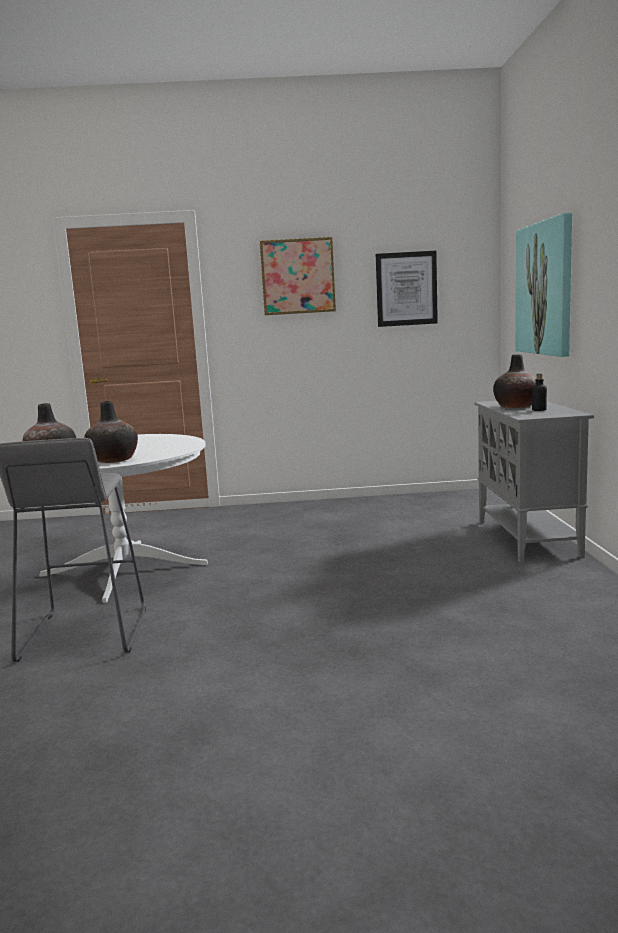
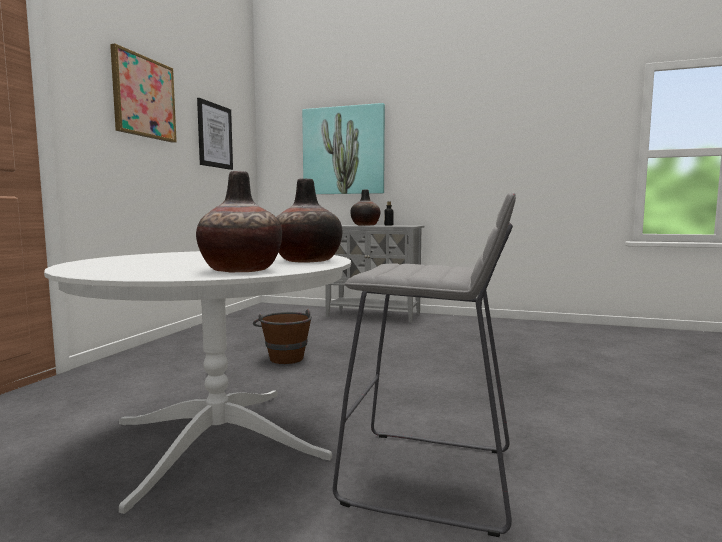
camera: 70 degrees left, 5 degrees down
(304, 544) = (284, 356): none -> brown bucket

